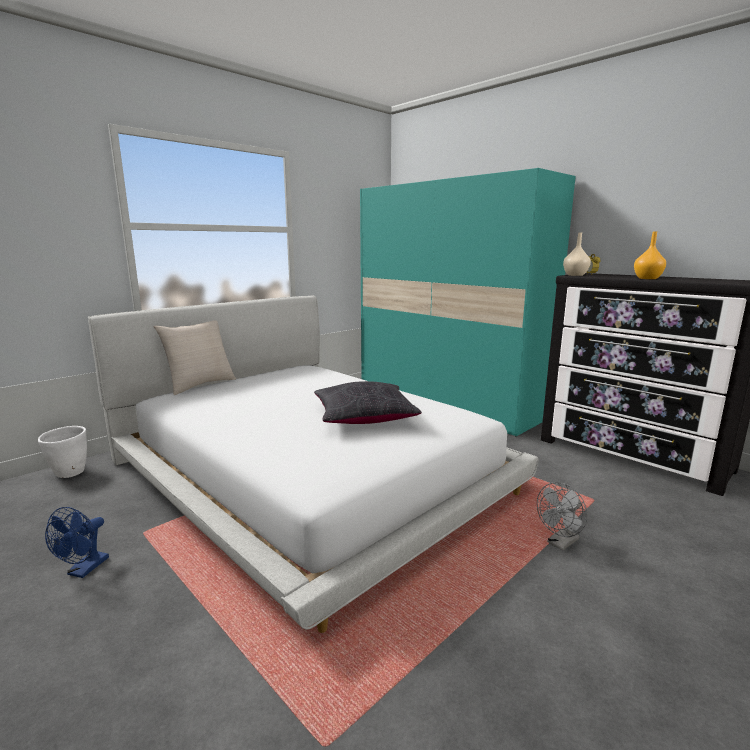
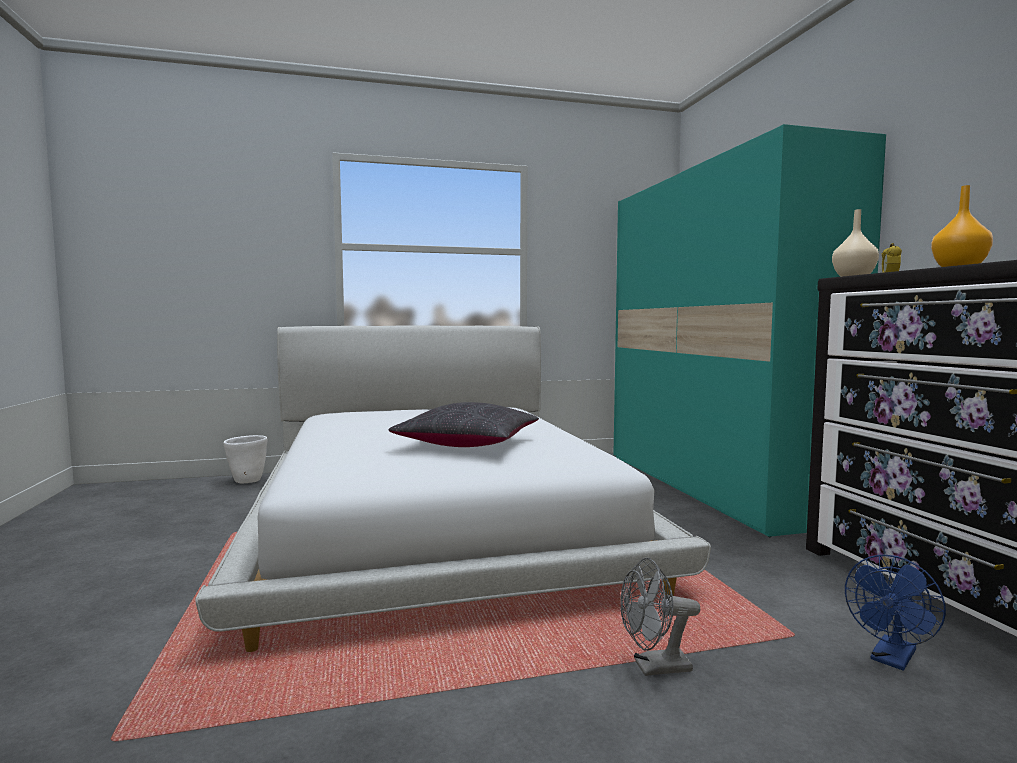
camera: 30 degrees right, 10 degrees down
(84, 570) = (159, 547): blue fan -> blue fan (892, 660)
(200, 385) = (374, 409): beige pillow -> none

